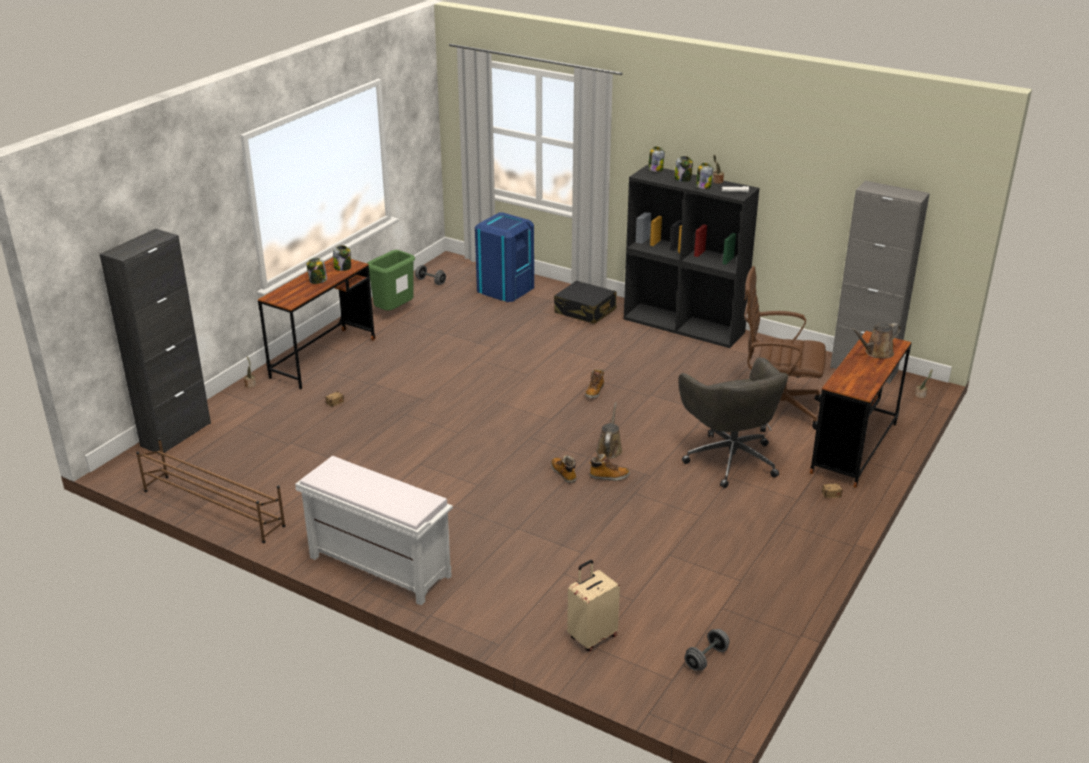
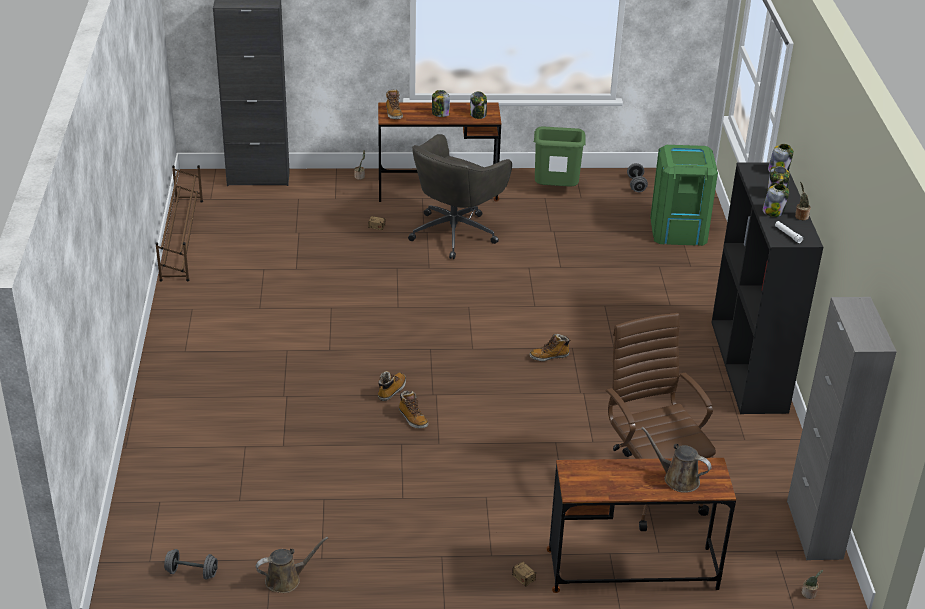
camera: 55 degrees right, 5 degrees up
(286, 298) = (393, 113): none -> boot
(378, 567) = (175, 346): white bench -> none
(505, 288) = (678, 230): blue trash can -> green trash can
(585, 311) = (696, 293): black suitcase -> none
(592, 636) = (172, 494): beige suitcase -> none
(609, 449) = (458, 402): brown watering can -> brown watering can (286, 579)
(730, 458) = (520, 485): grey office chair -> grey office chair (455, 232)

